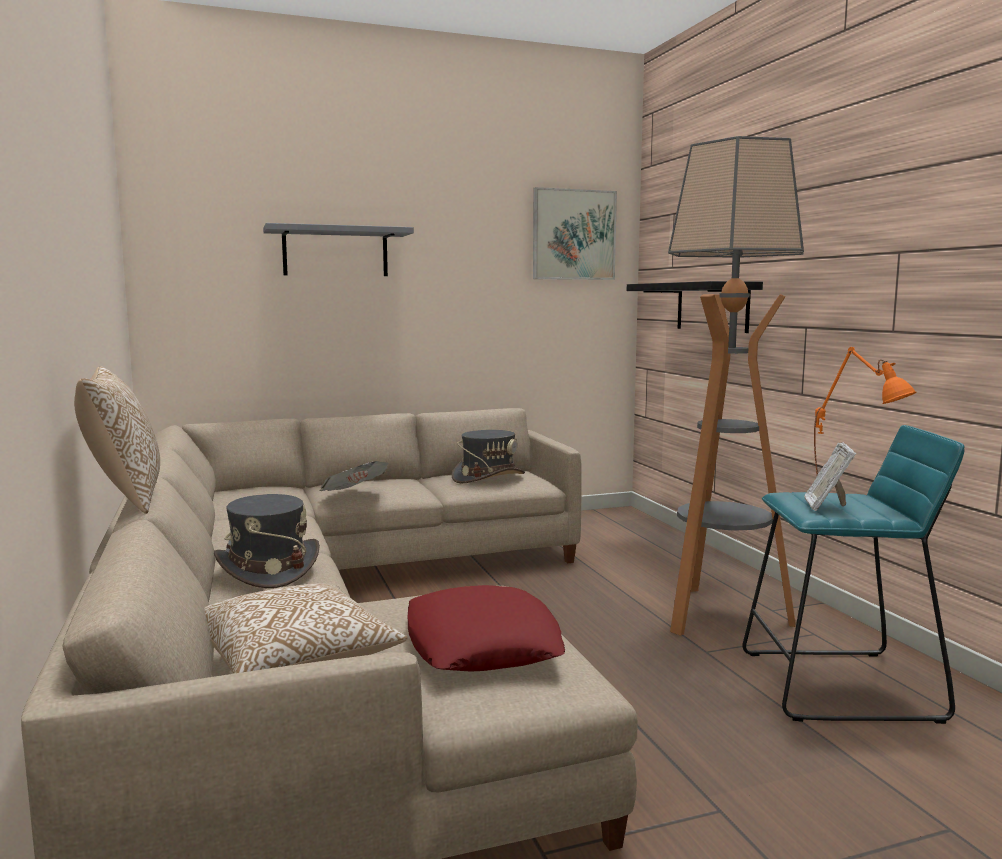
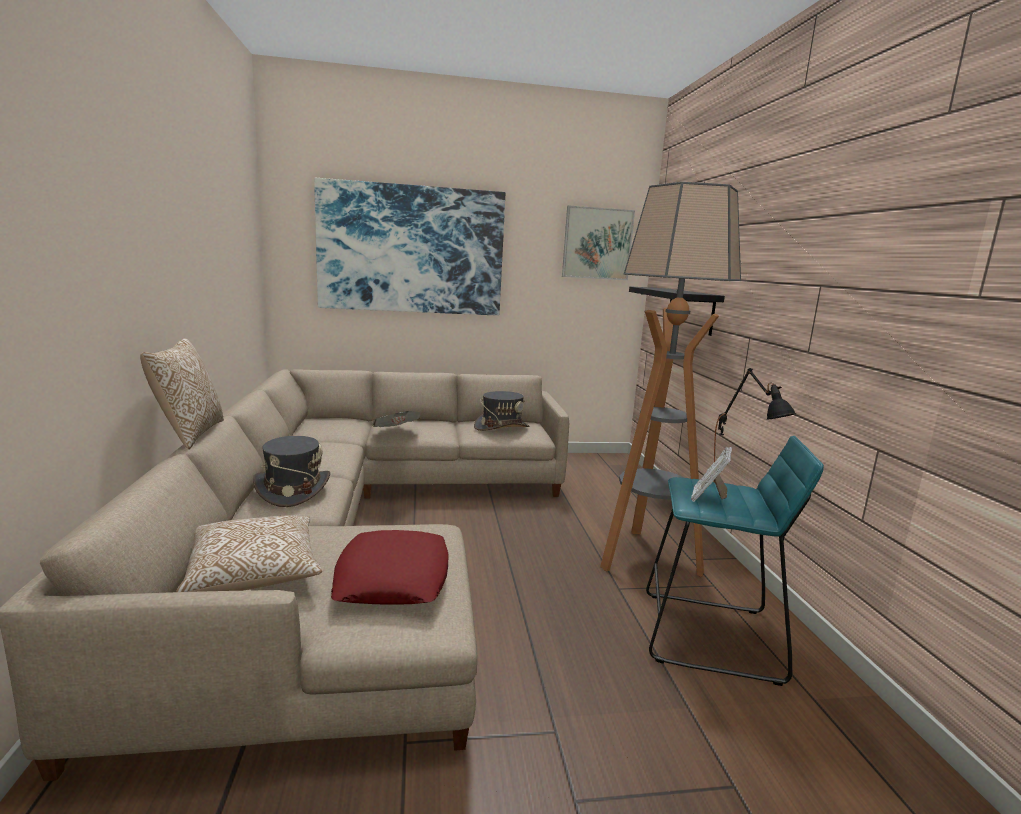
camera: 10 degrees right, 5 degrees up
(335, 252) = (411, 250): grey shelf -> picture
(856, 497) = (742, 490): orange table lamp -> black table lamp

